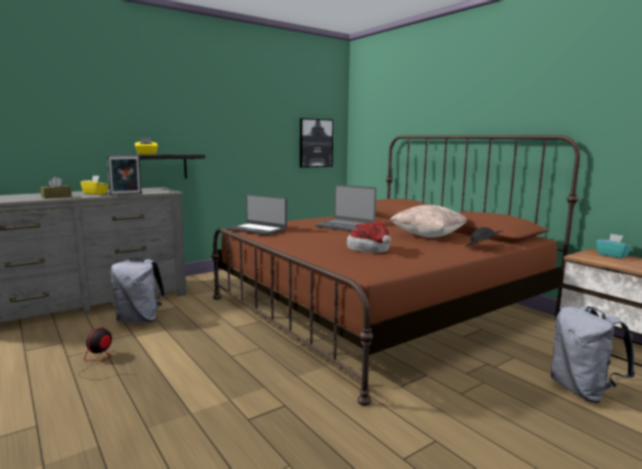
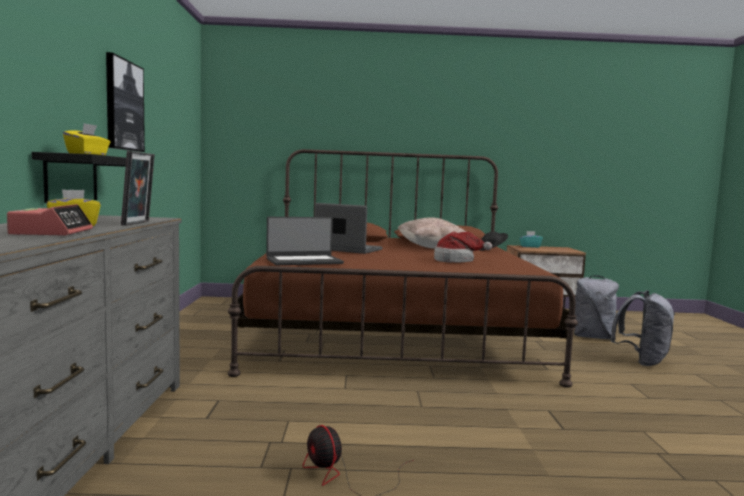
camera: 55 degrees left, 5 degrees down
(56, 197) = (52, 232): brown tissue box -> alarm clock
(139, 320) = (223, 429): grey backpack -> grey backpack (642, 361)
(315, 143) = (185, 153): picture -> picture (123, 105)
(345, 226) = (348, 249): laptop -> laptop turned 135 degrees counterclockwise

